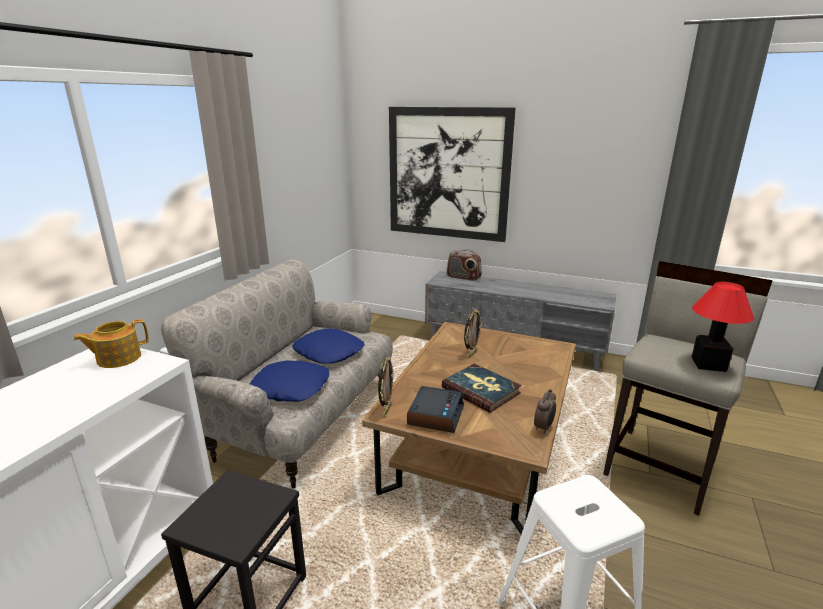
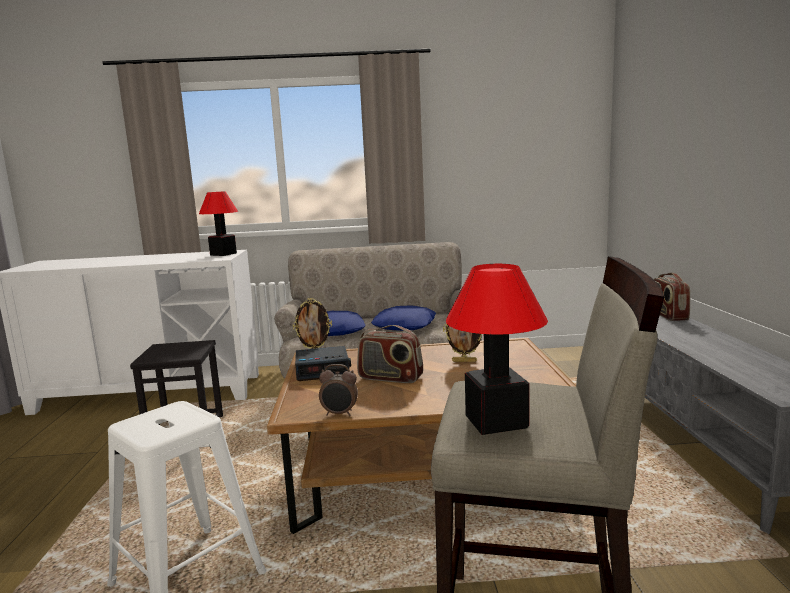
camera: 65 degrees right, 10 degrees down
(118, 358) = (223, 254): teapot -> table lamp
(448, 174) = (679, 163): picture -> none
(481, 390) = (390, 378): book -> radio

